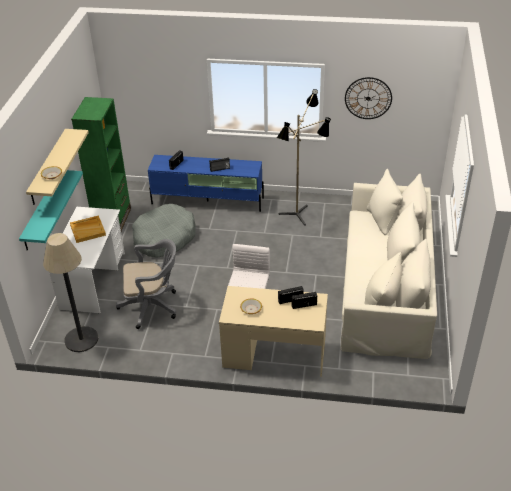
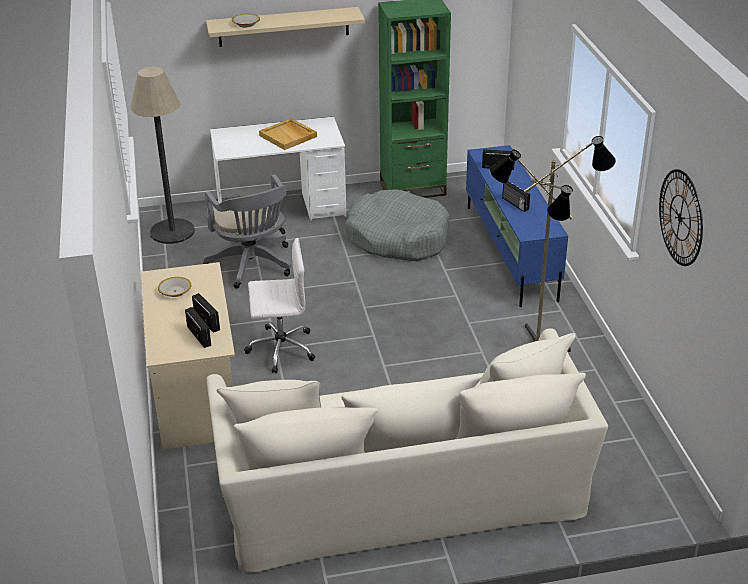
camera: 70 degrees right, 5 degrees down
(42, 210) = (240, 67): turquoise shelf -> none

